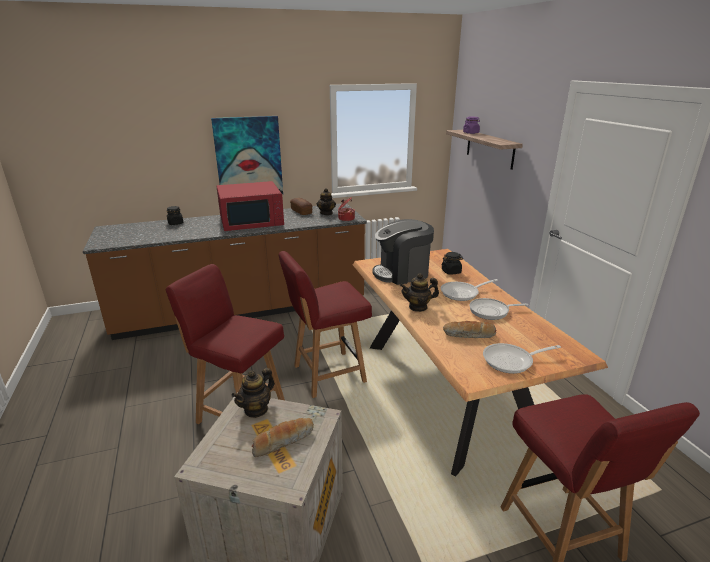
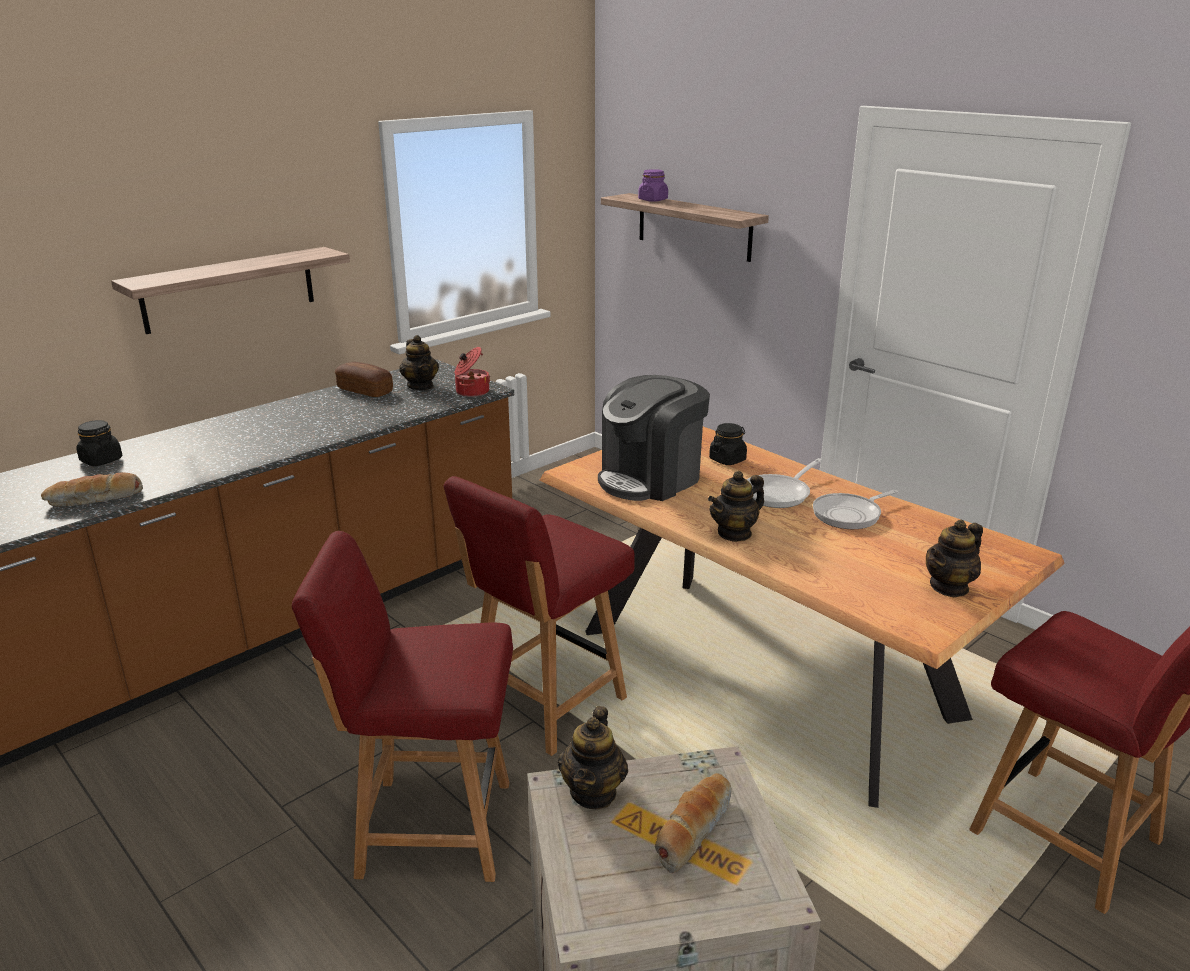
camera: 25 degrees left, 0 degrees up
(248, 158) = (229, 289): picture -> shelf
(252, 221) = (280, 426): red microwave -> none
(469, 335) = (854, 562): bread -> bread (95, 500)
(512, 361) = (949, 587): frying pan -> teapot

